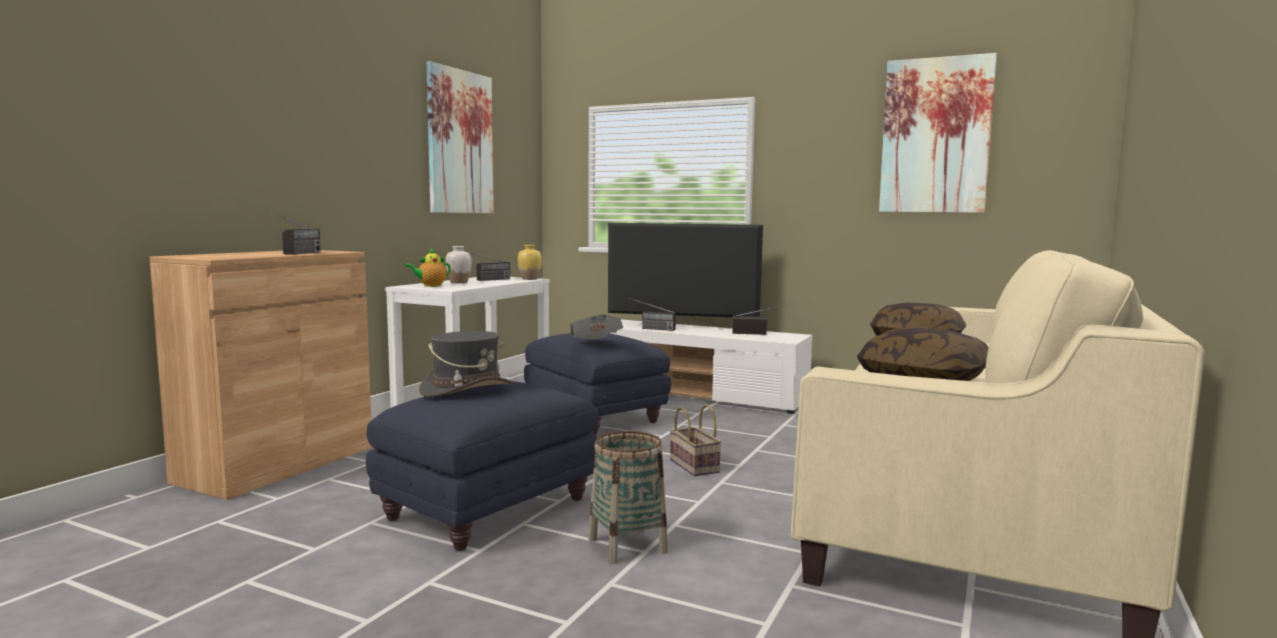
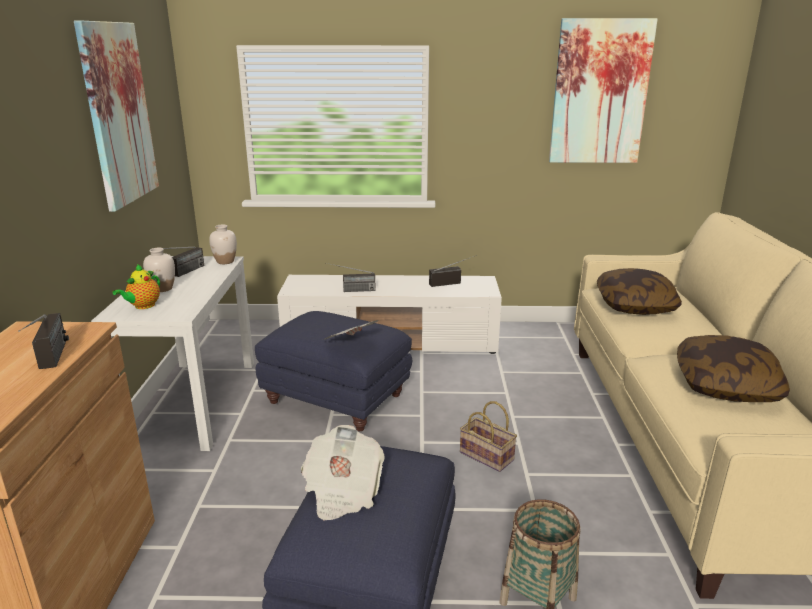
camera: 25 degrees left, 15 degrees up
(466, 389) = (342, 491): grey hat -> newspaper
(530, 279) = (225, 261): yellow vase -> white vase
(682, 327) = (375, 281): television -> none

